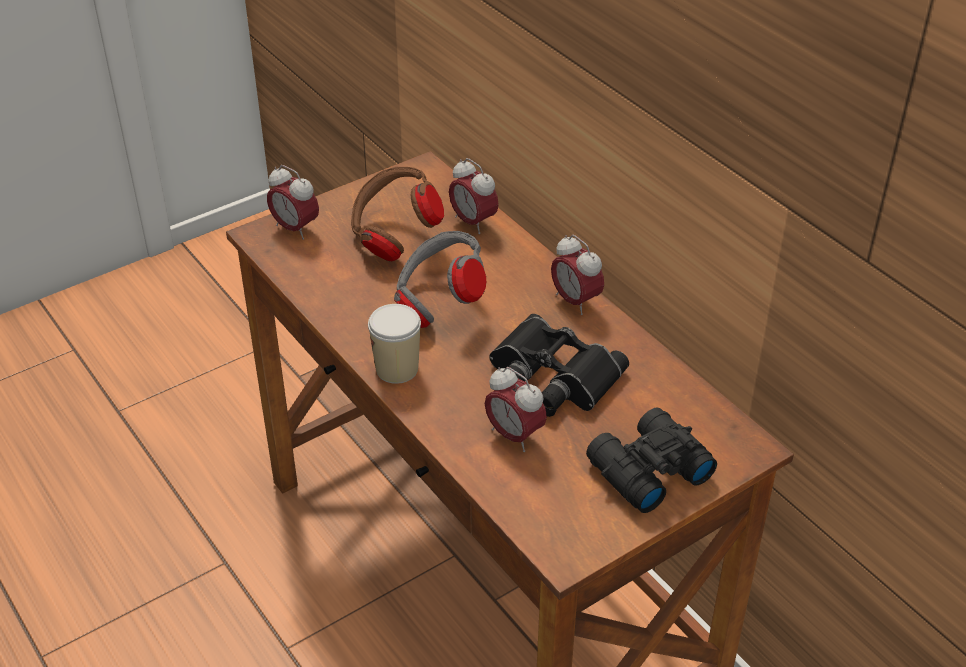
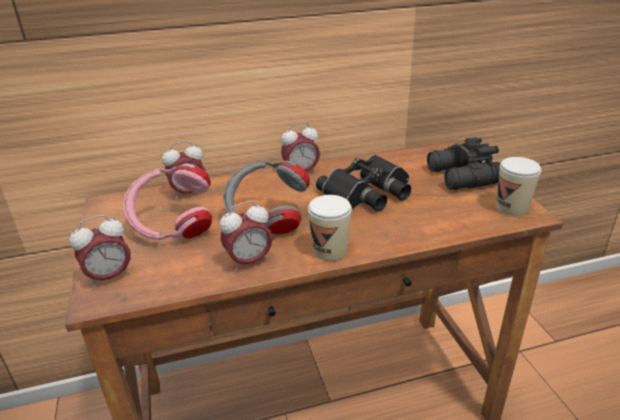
camera: 70 degrees left, 10 degrees down
(394, 237) = (173, 228): brown headphones -> pink headphones
(514, 435) = (419, 213): alarm clock -> alarm clock (249, 262)
(575, 532) = (511, 207): none -> cup

